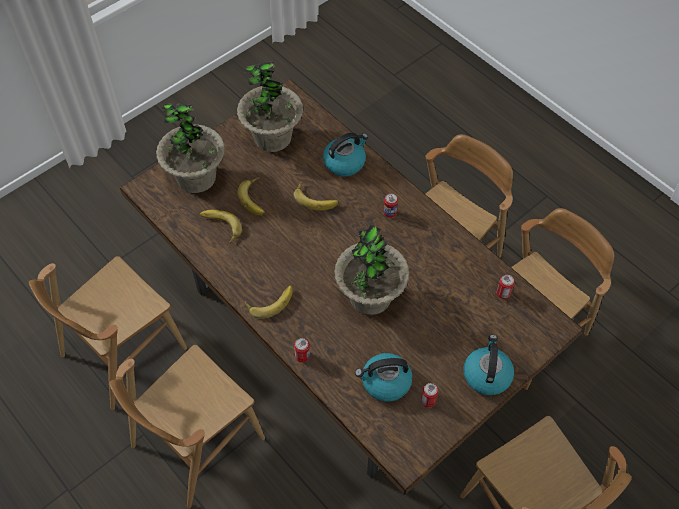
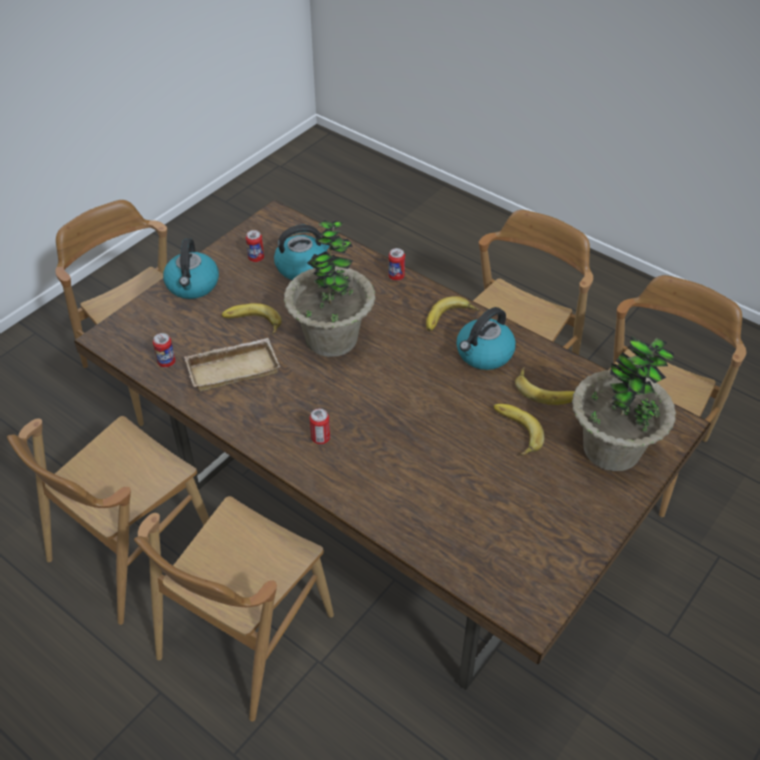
camera: 170 degrees right, 10 degrees down
(272, 137) = (527, 529): potted plant -> none
(316, 198) = (429, 444): banana -> banana (252, 324)
(345, 162) = (401, 504): kettle -> kettle (484, 354)
(450, 280) = (233, 368): none -> beige tray

